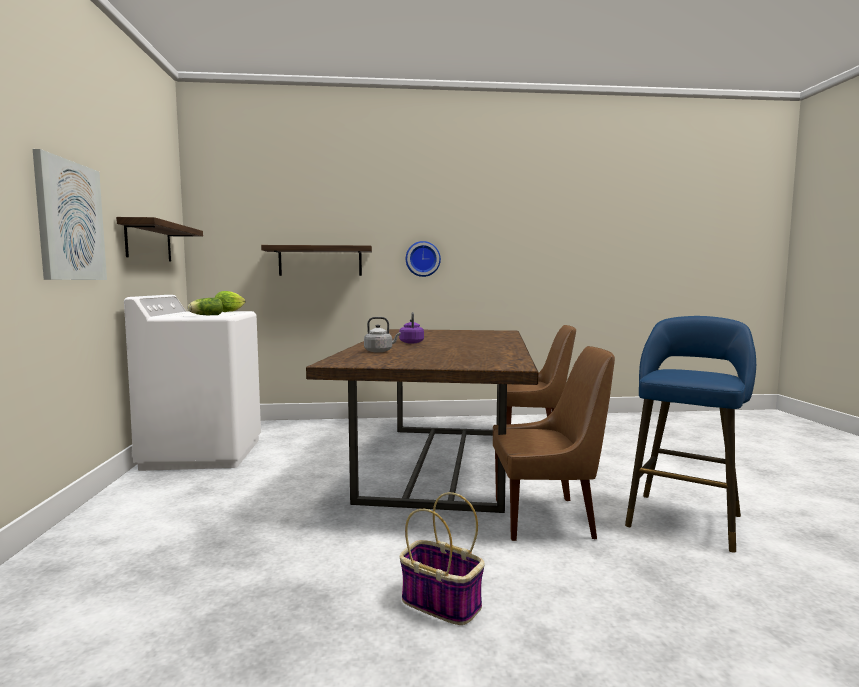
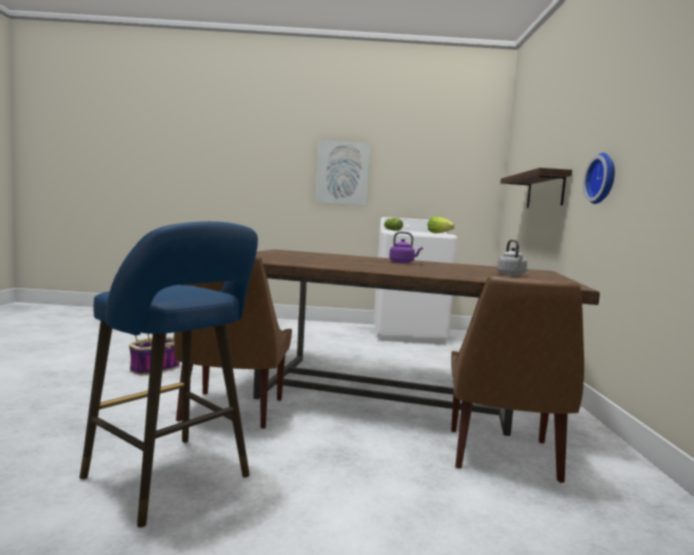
camera: 95 degrees right, 0 degrees up
(149, 242) = (434, 183): shelf -> none
(380, 351) = (337, 256): grey kettle -> grey kettle (511, 275)

